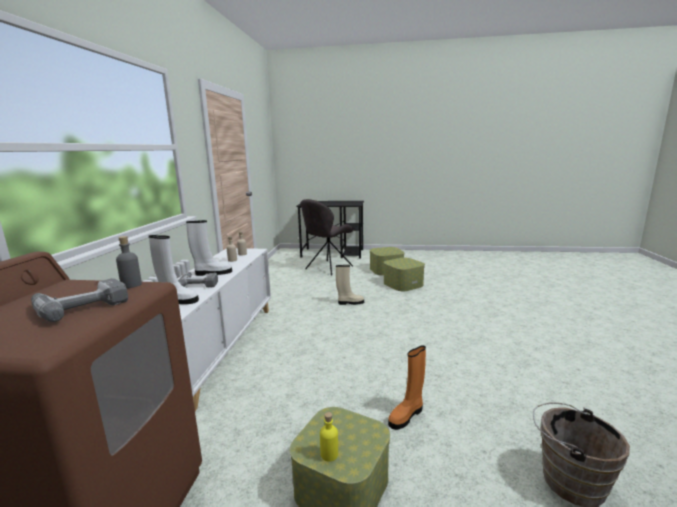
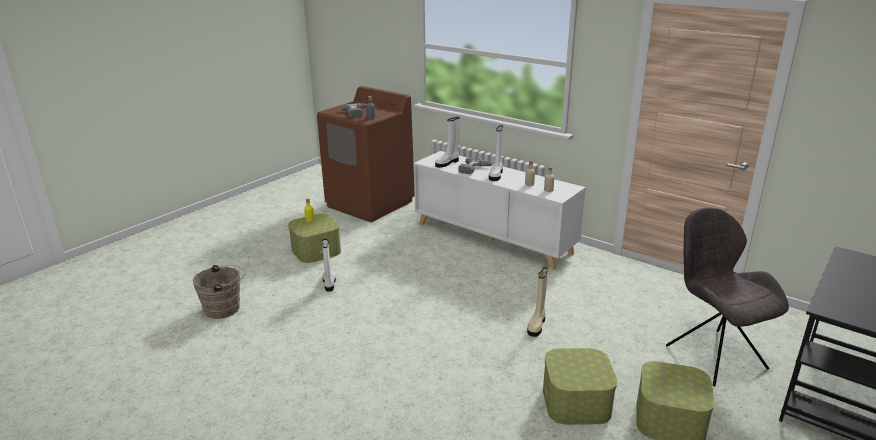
camera: 120 degrees right, 10 degrees up
(406, 415) = (329, 283): orange boot -> white boot

